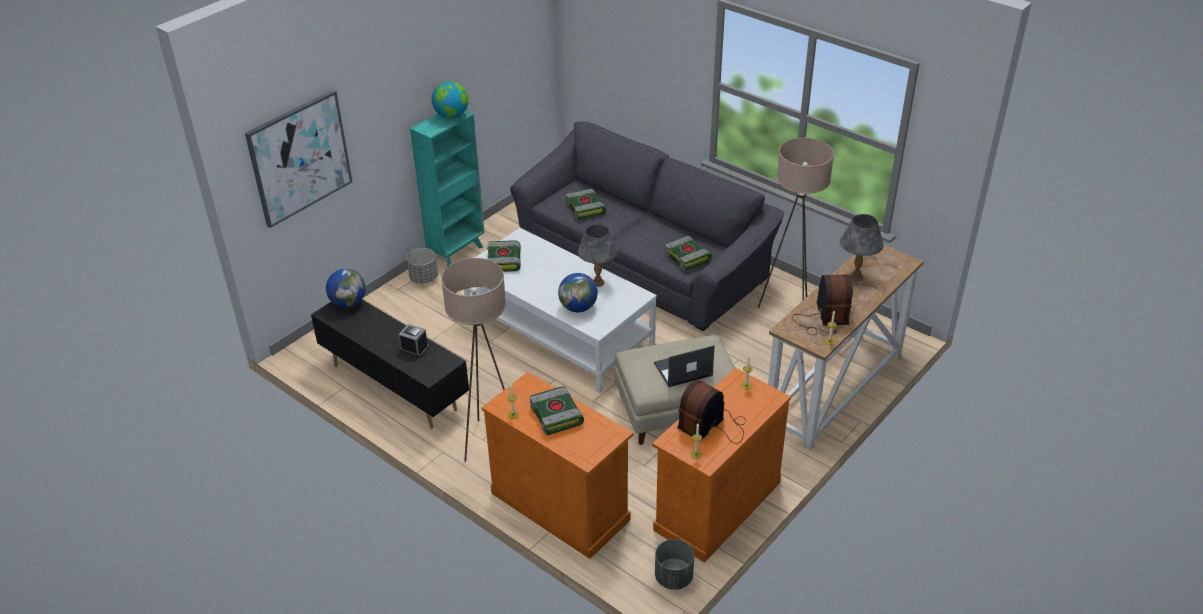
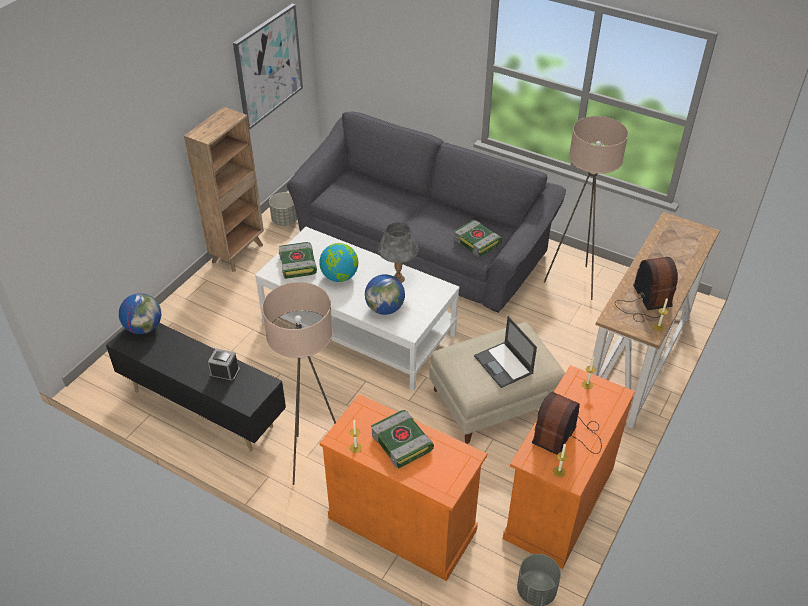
camera: 10 degrees left, 5 degrees up
(300, 158) = (74, 181): picture -> picture (268, 66)
(424, 278) = (210, 284): grey planter -> grey planter (285, 220)
(452, 116) = (225, 118): globe -> globe (340, 277)
(457, 252) = (238, 253): turquoise bookcase -> brown bookcase
(586, 208) = (366, 199): book -> none
(682, 370) = (504, 365): laptop -> laptop turned 90 degrees counterclockwise
(856, 276) = (662, 253): grey table lamp -> none

